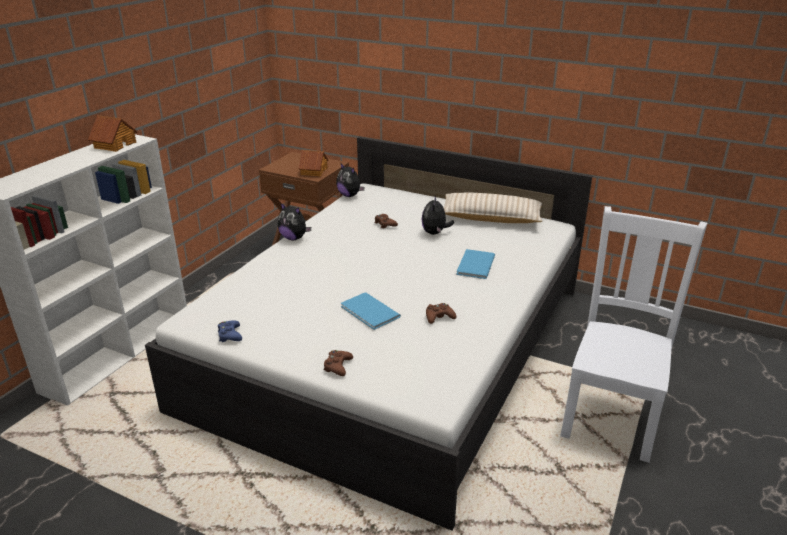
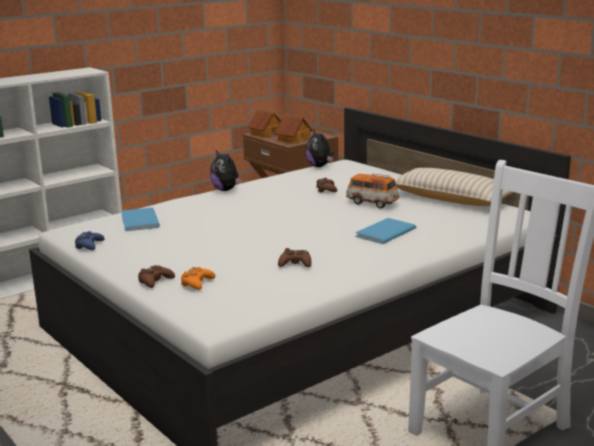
camera: 25 degrees right, 10 degrees down
(114, 145) = (69, 73): toy house -> toy house (266, 133)
(369, 313) = (230, 250): blue book -> blue book (138, 221)
(379, 360) = (197, 283): none -> orange game controller
(435, 233) = (372, 203): plush toy -> toy car

